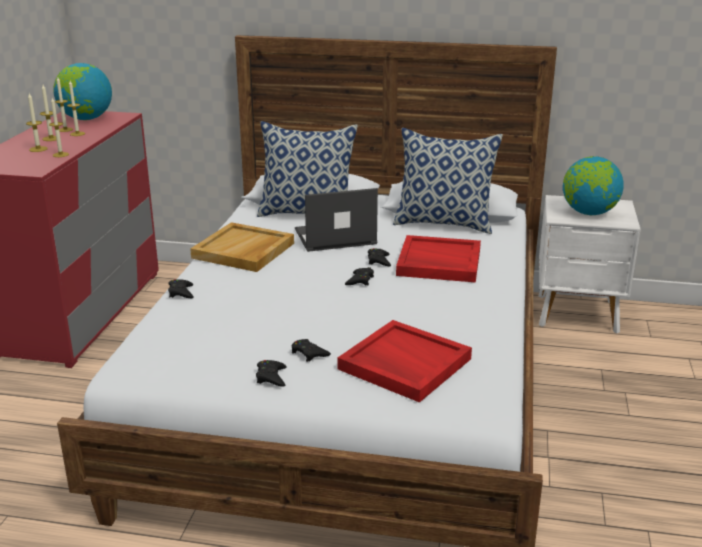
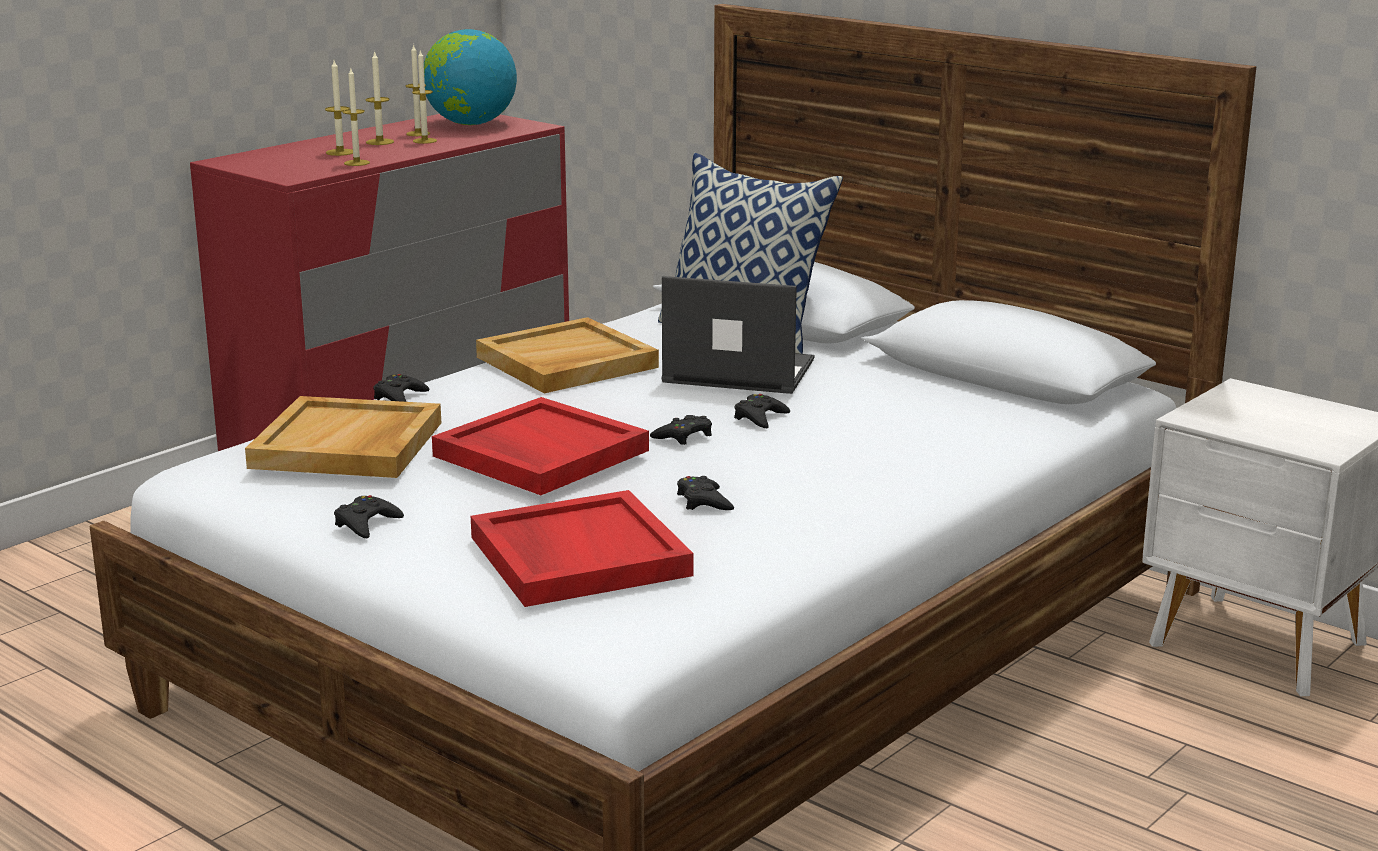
camera: 30 degrees right, 5 degrees down
(199, 331) = (348, 445): none -> beige tray
(309, 353) = (462, 509): black game controller -> black game controller (703, 501)
(438, 262) = (856, 440): red tray -> red tray (539, 453)
(444, 223) = (962, 388): pillow -> none
(589, 213) = (1270, 421): globe -> none

